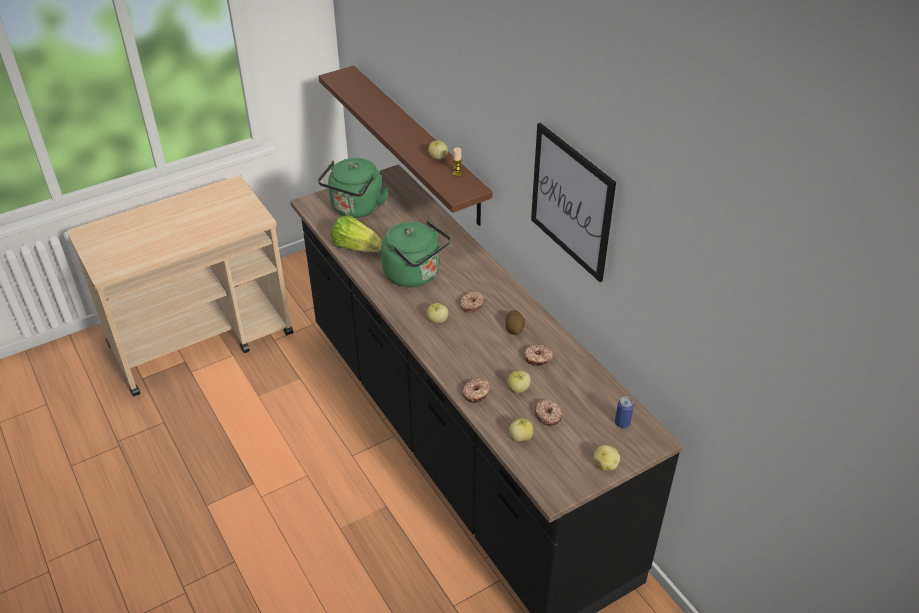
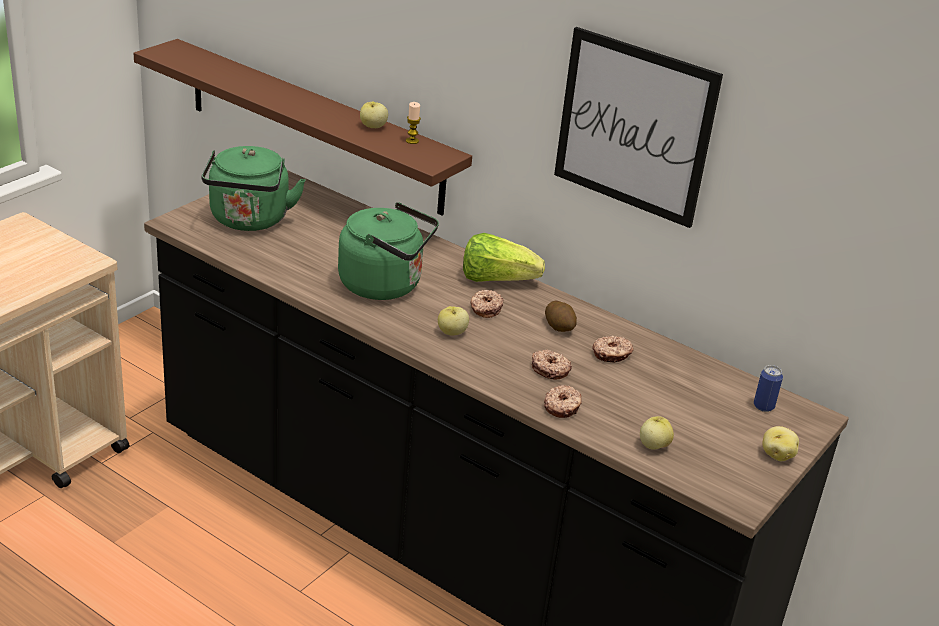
camera: 25 degrees left, 10 degrees down
(356, 247) = (280, 265): lettuce -> lettuce (496, 279)
(518, 389) = (612, 392): apple -> none
(548, 415) = (669, 415): donut -> donut (550, 369)

